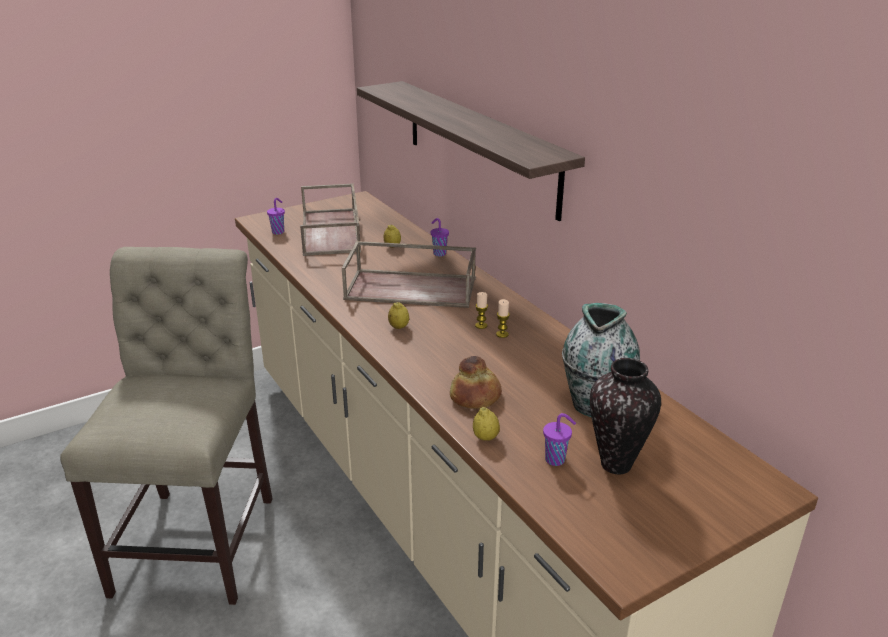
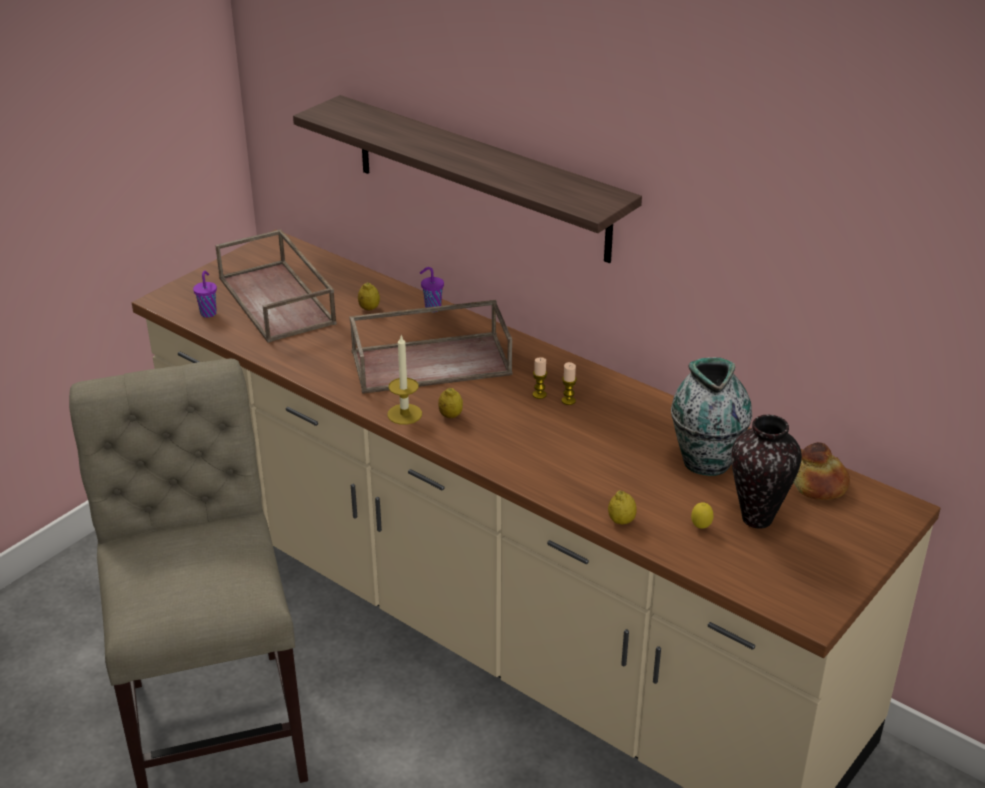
camera: 20 degrees left, 5 degrees up
(364, 319) = (404, 414): none -> candle
(476, 396) = (585, 479): bread -> bread (820, 485)
(556, 460) = (701, 527): purple cup -> lemon

